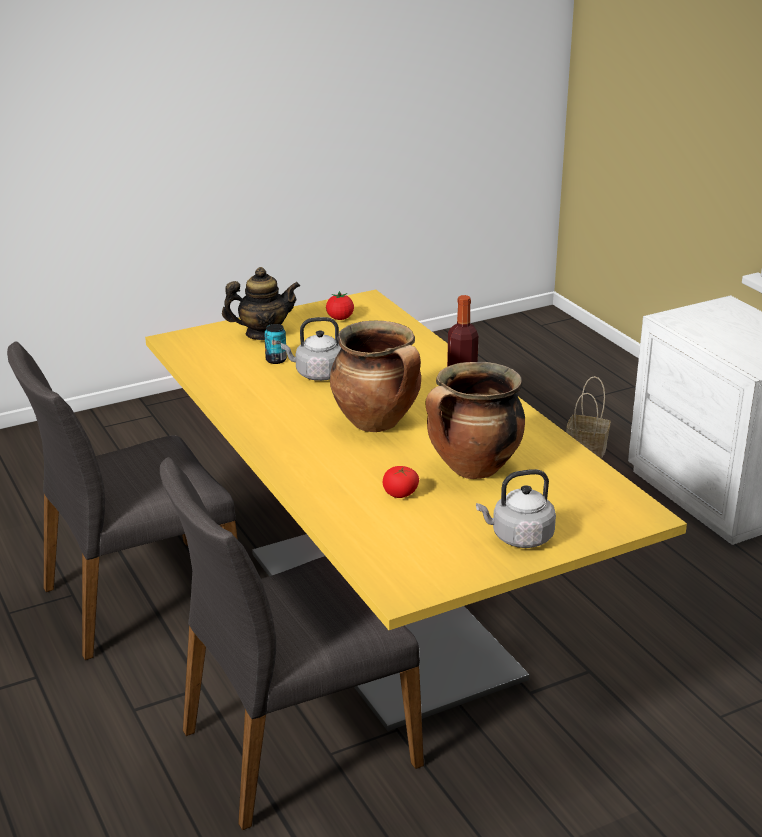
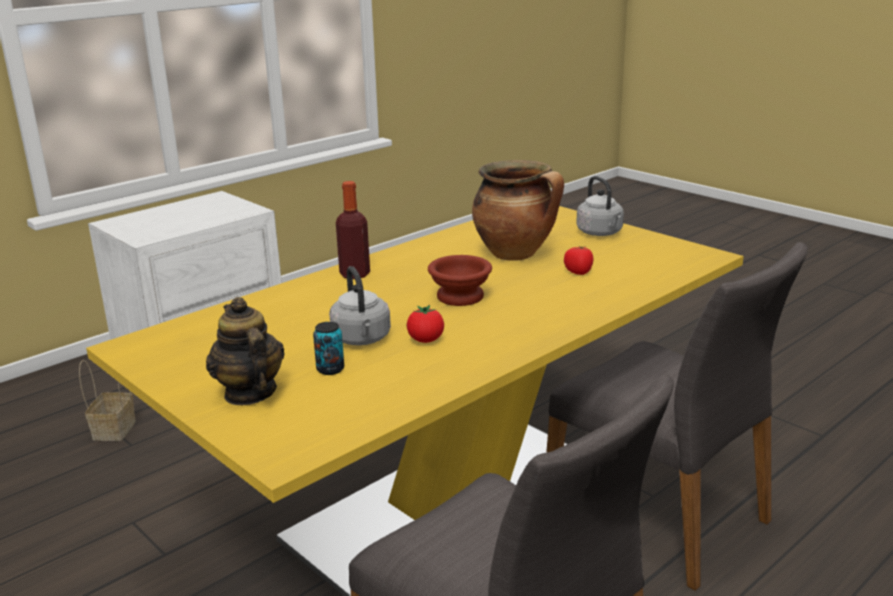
camera: 105 degrees left, 5 degrees down
(340, 318) = (191, 353): tomato -> tomato (426, 340)
(378, 423) = (459, 296): cooking pot -> brown bowl

